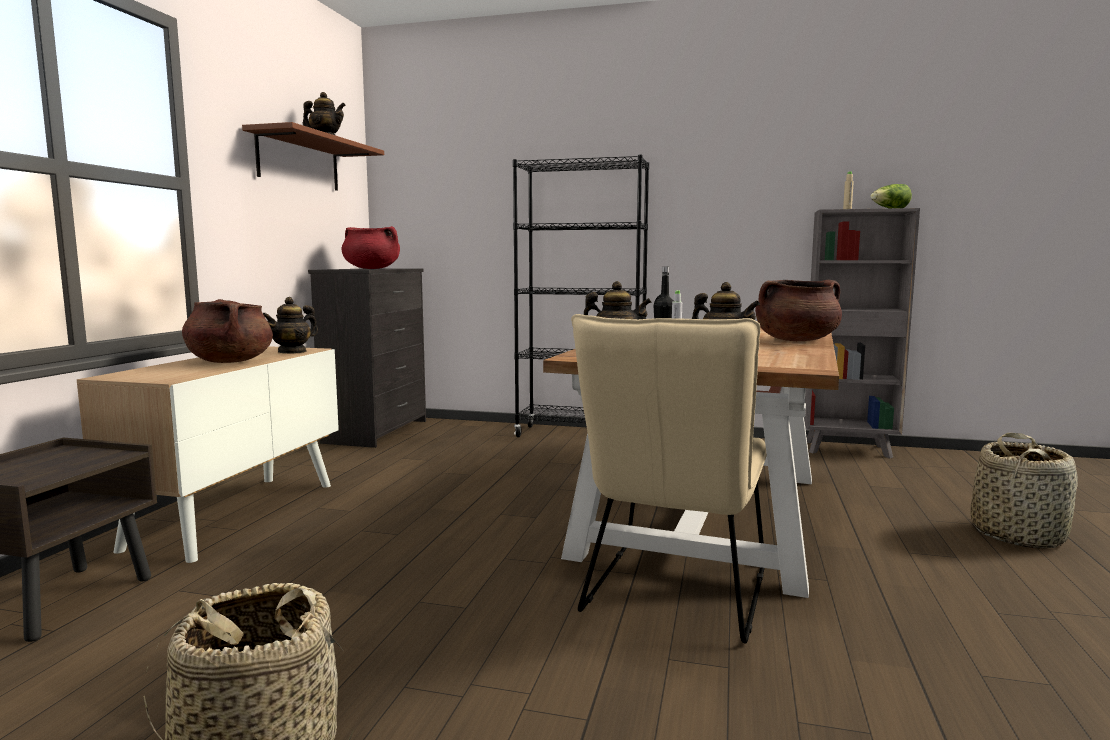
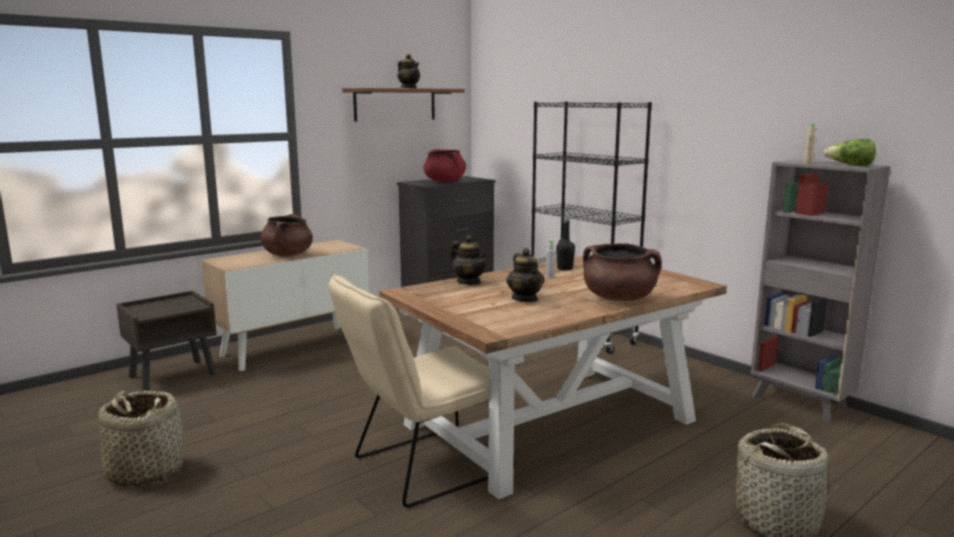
camera: 35 degrees right, 5 degrees up
(292, 352) = (337, 249): teapot -> none

